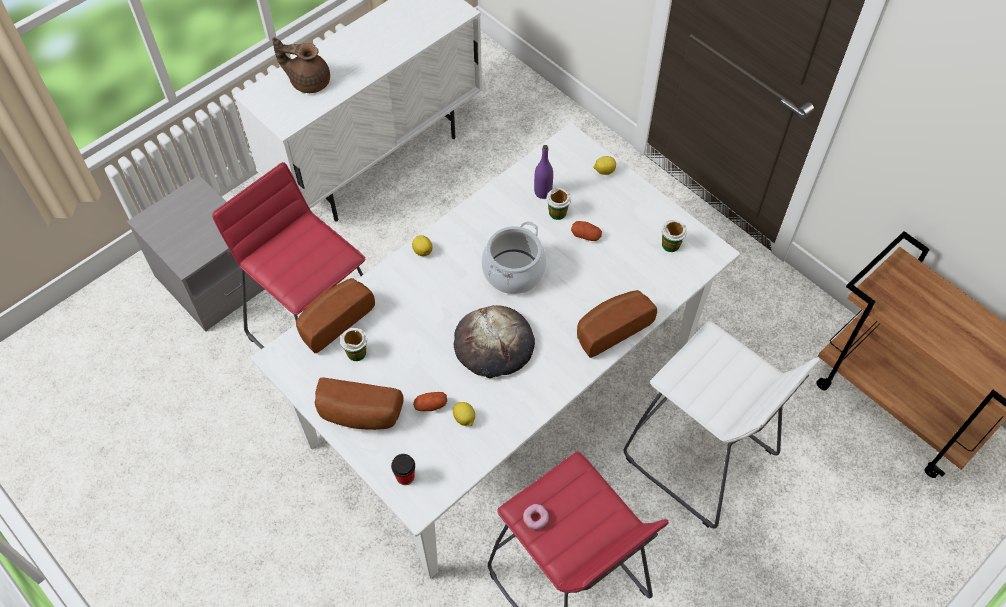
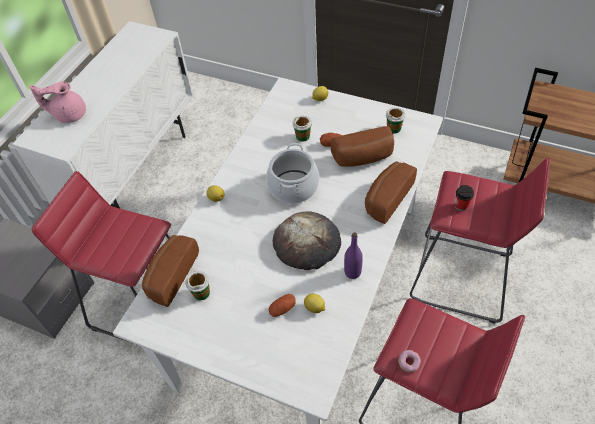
camera: 20 degrees left, 5 degrees down
(308, 81) = (69, 114): brown teapot -> pink teapot
(359, 415) = (228, 341): bread -> bread (364, 158)
(405, 476) = (291, 374): cup -> cup (461, 206)
(543, 192) = (284, 127): purple bottle -> purple bottle (352, 272)
(700, 457) = (461, 278): white stool -> red stool

